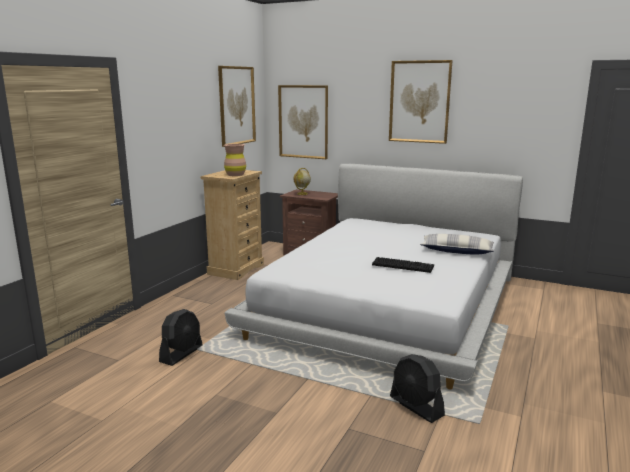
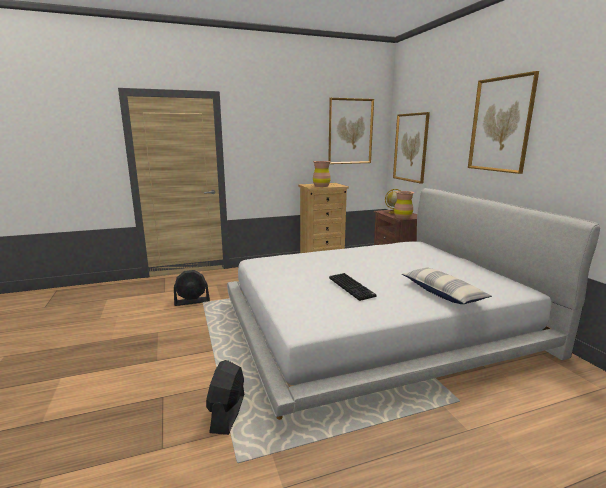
camera: 45 degrees right, 0 degrees up
(322, 197) = (402, 217): none -> brown vase

